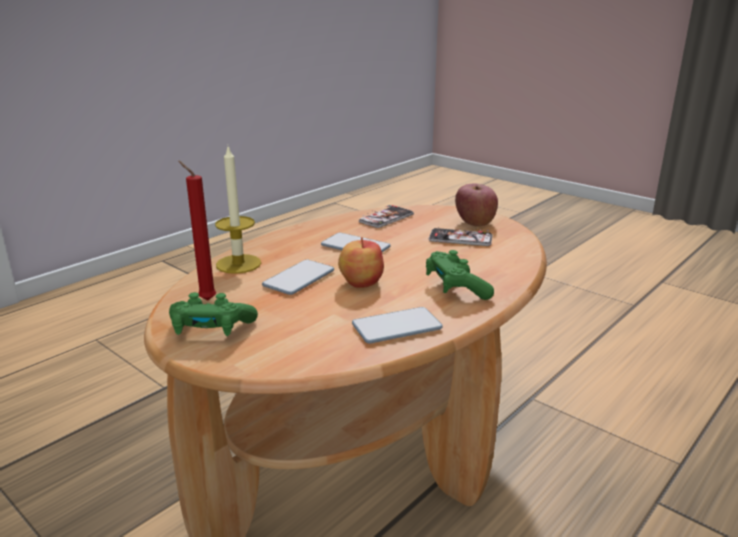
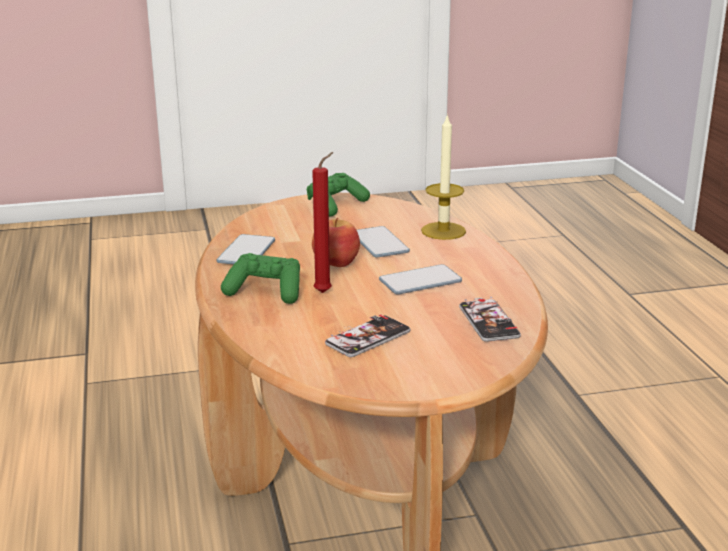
camera: 125 degrees right, 0 degrees up
(205, 299) = (387, 211): red candle -> red candle (325, 292)
(475, 222) = (405, 368): apple -> none

